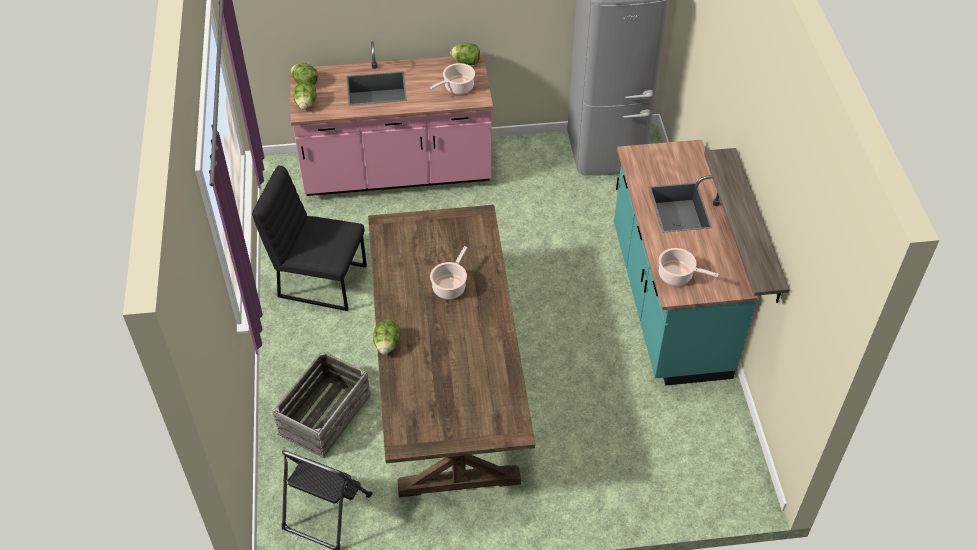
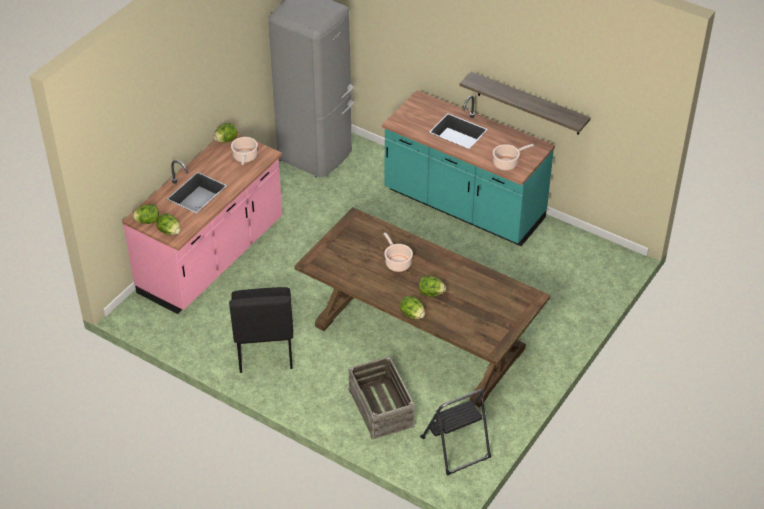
camera: 50 degrees left, 5 degrees down
(320, 280) = (264, 349): black chair -> black chair turned 60 degrees counterclockwise
(433, 340) = (431, 293): none -> lettuce

